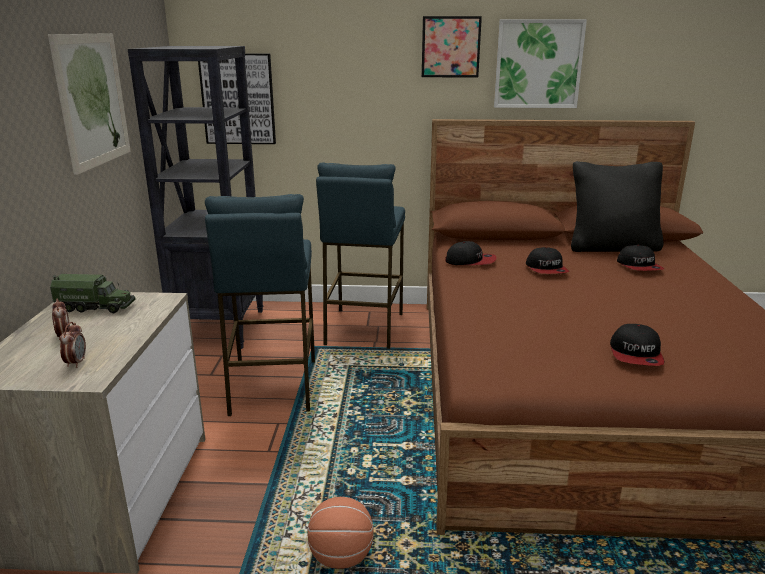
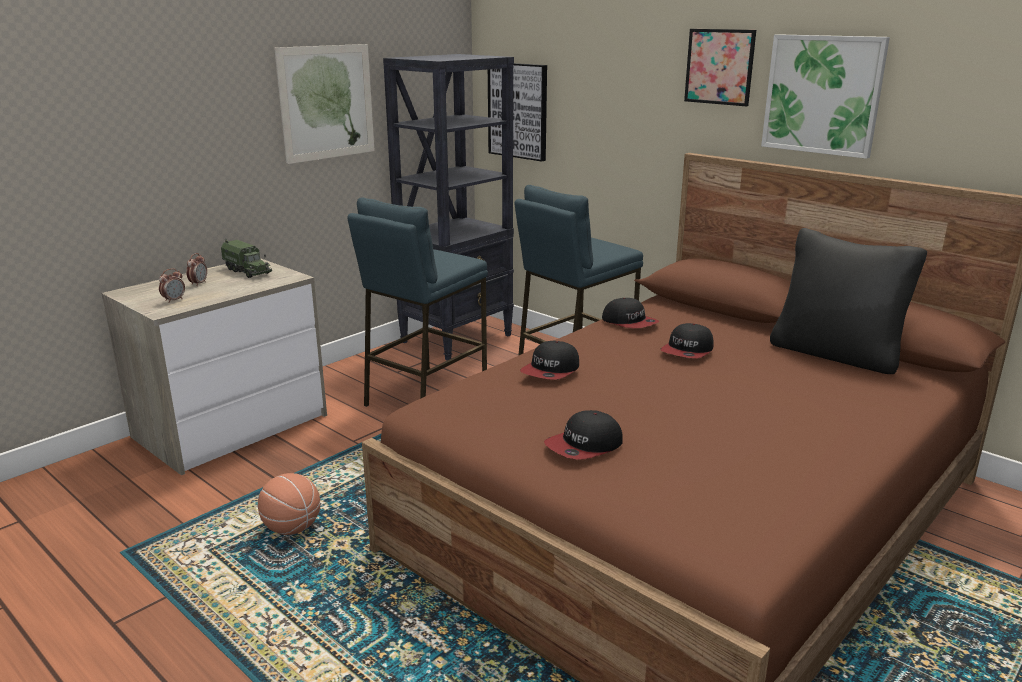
camera: 40 degrees right, 0 degrees up
(639, 266) = (816, 381): cap -> cap (551, 370)

